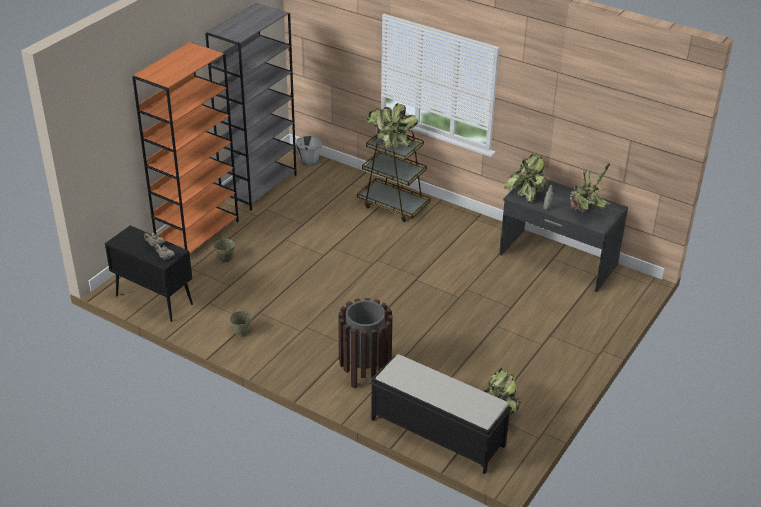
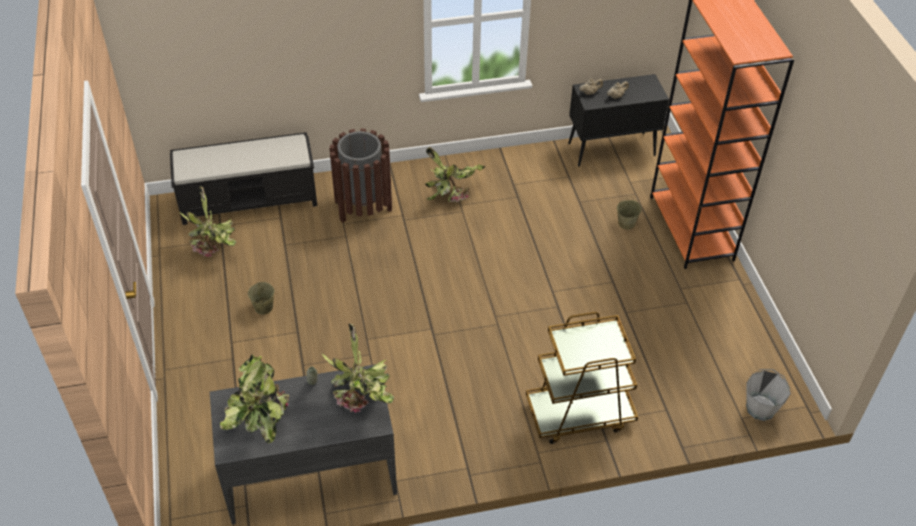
camera: 135 degrees right, 10 degrees up
(242, 331) = (505, 173): beige bucket -> beige bucket (263, 308)
(258, 186) = (743, 326): grey bookcase -> none
(390, 142) = (601, 346): potted plant -> potted plant (452, 193)

